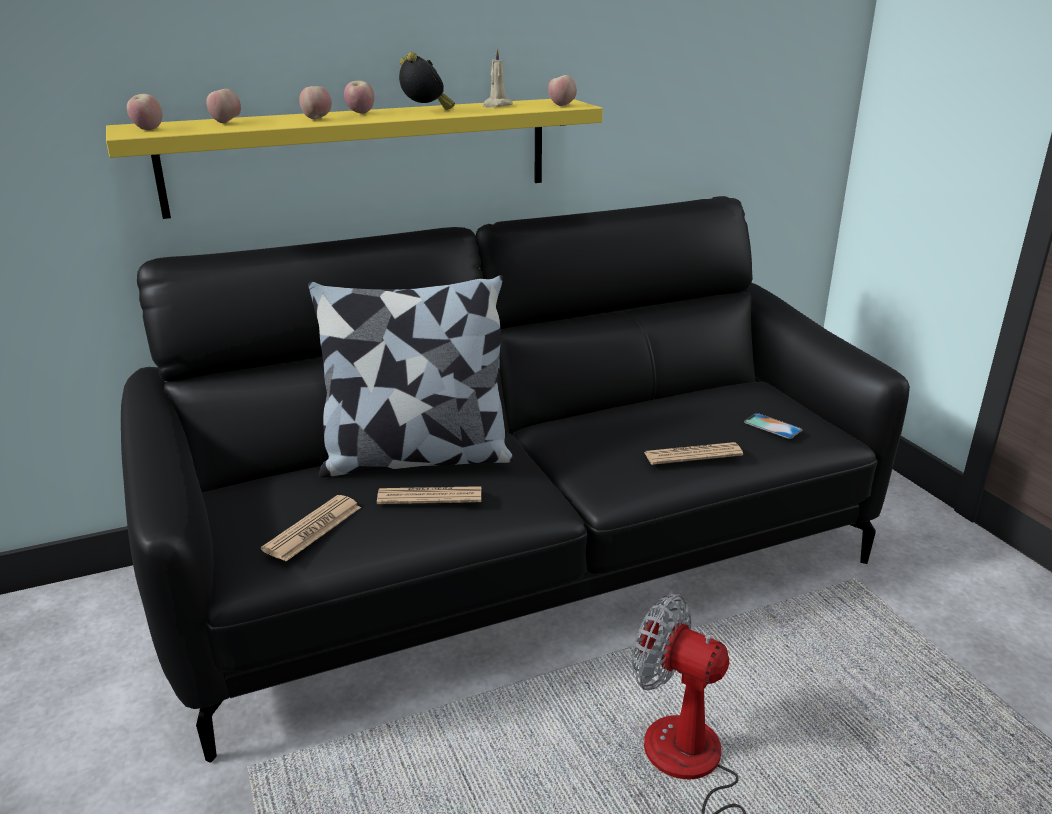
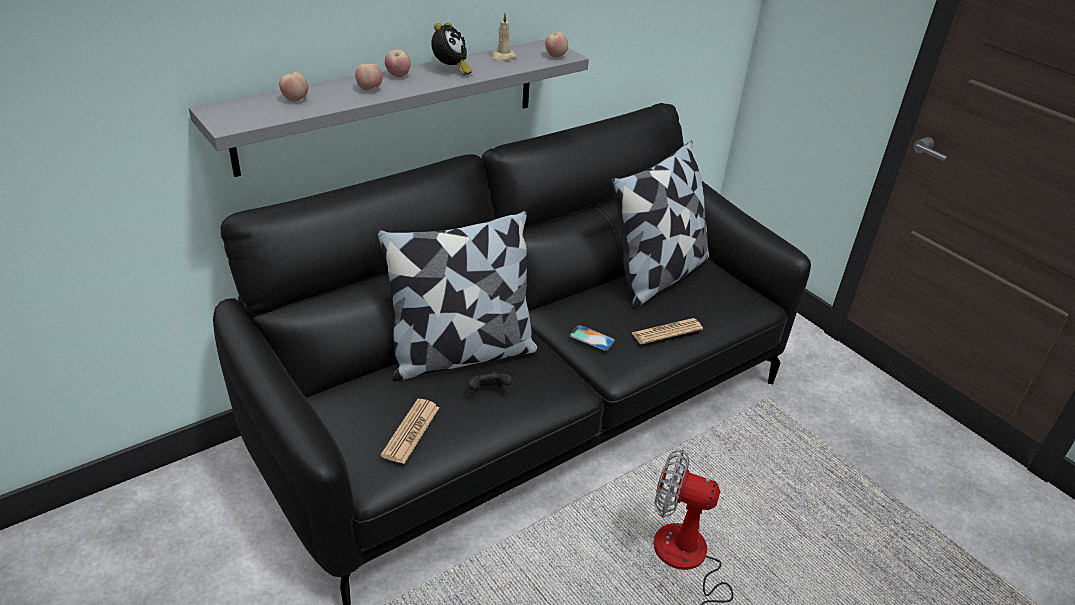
camera: 15 degrees left, 10 degrees up
(148, 129) = (236, 116): apple -> none
(362, 155) = (392, 104): yellow shelf -> grey shelf
(425, 111) = (450, 70): alarm clock -> alarm clock turned 60 degrees clockwise
(430, 496) = (488, 391): newspaper -> black game controller
(702, 398) = (657, 275): none -> pillow
(772, 426) = (715, 299): phone -> phone (592, 338)

